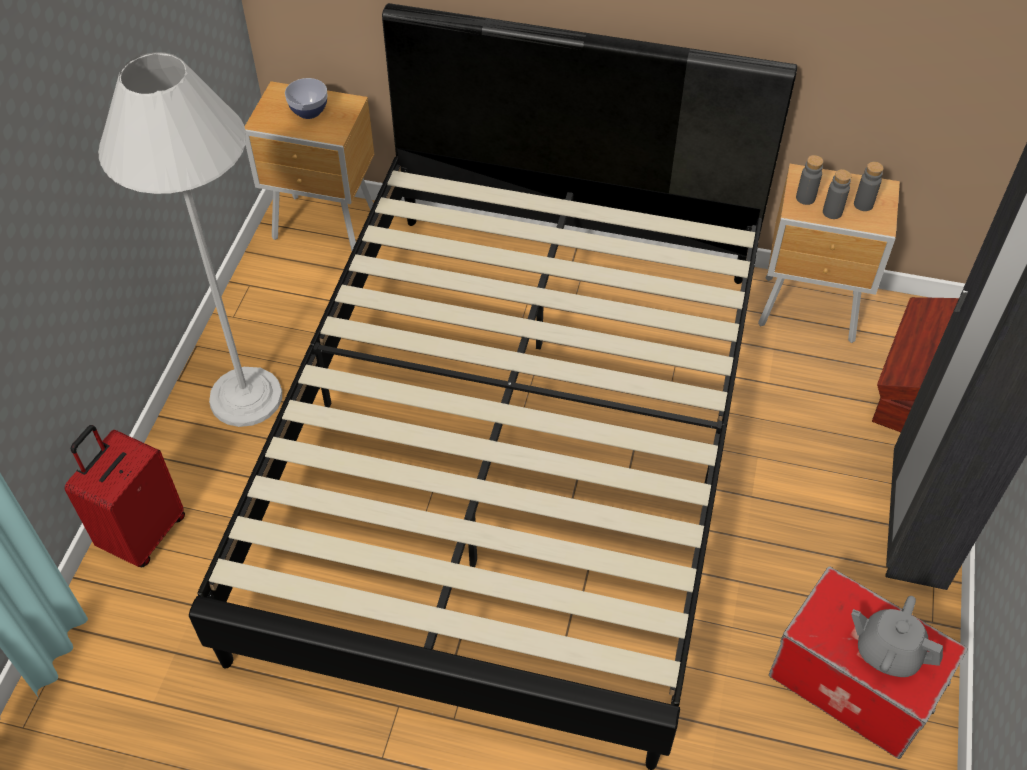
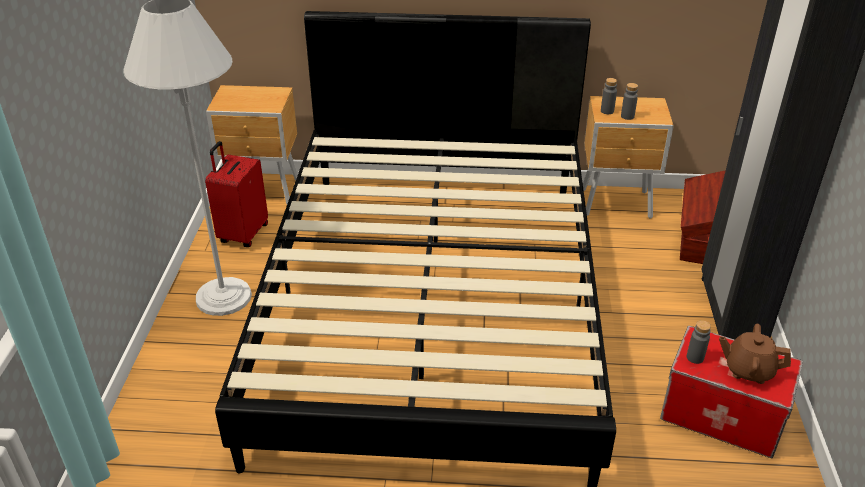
camera: 10 degrees left, 15 degrees down
(142, 533) = (156, 392): red suitcase -> red suitcase (242, 234)
(309, 111) = (252, 97): bowl -> none
(863, 204) = (646, 111): grey bottle -> grey bottle (695, 357)
(887, 652) = (748, 370): grey teapot -> brown teapot

